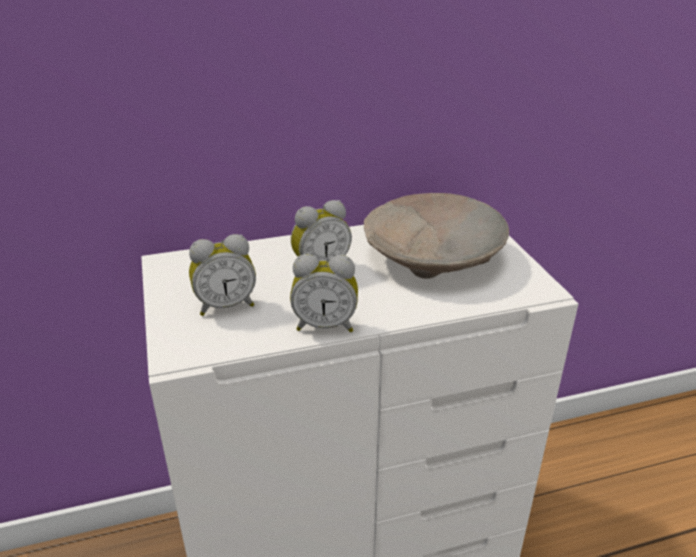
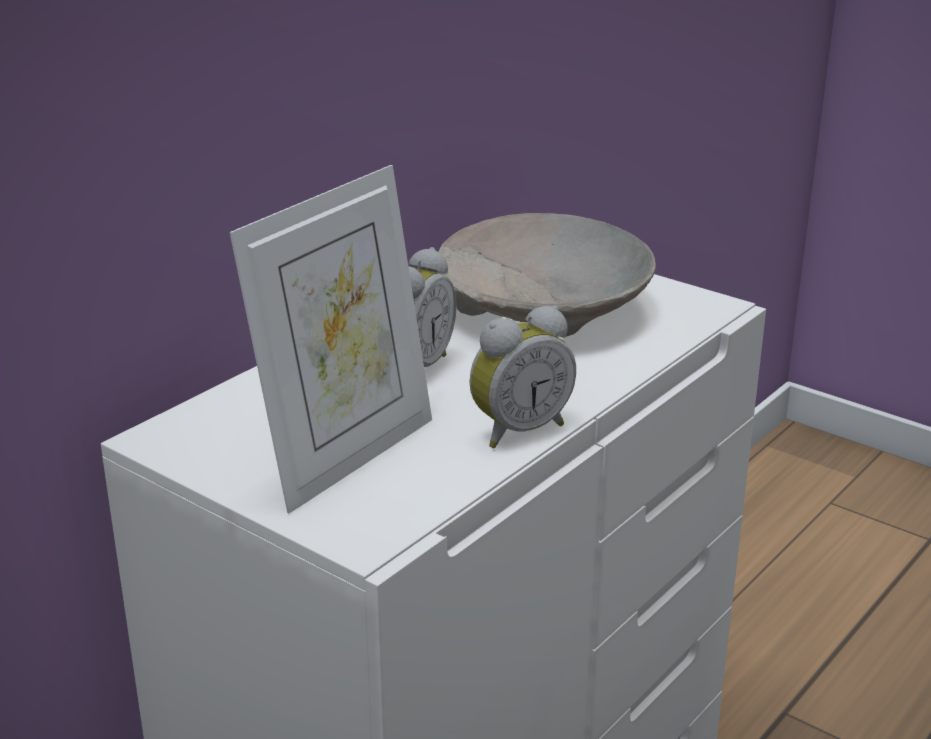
camera: 35 degrees left, 5 degrees down
(225, 305) = (346, 457): alarm clock -> picture frame

